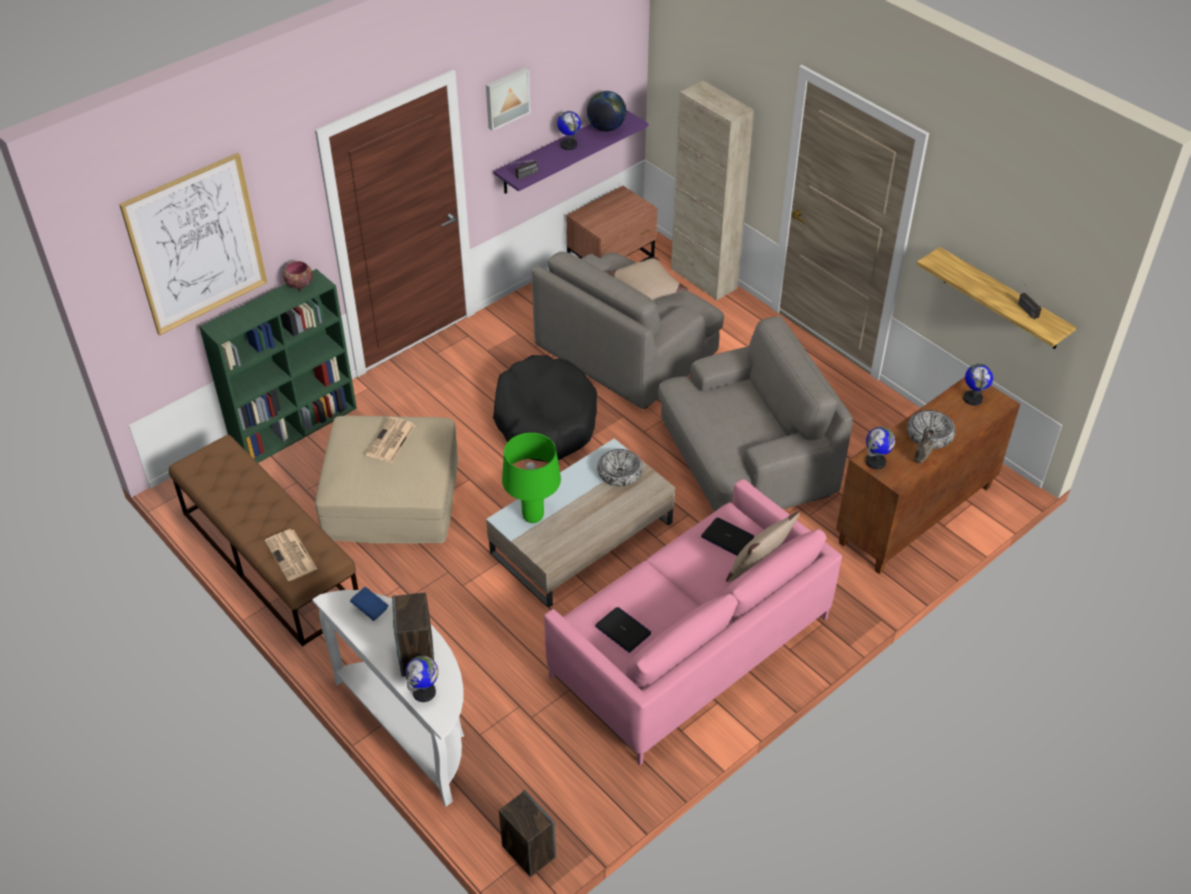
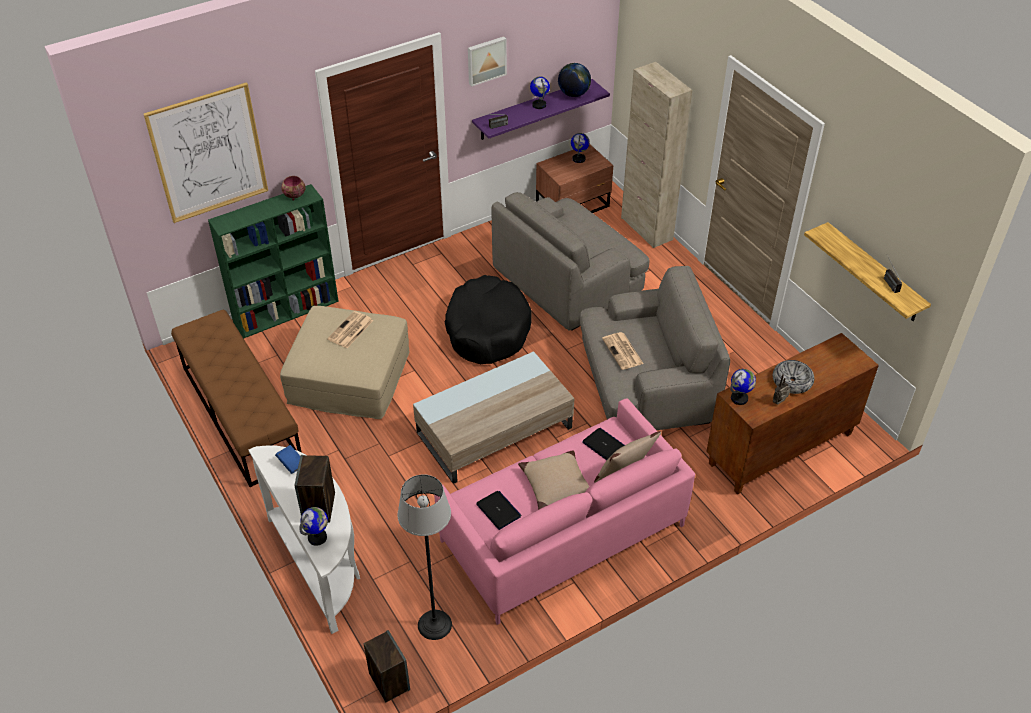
camera: 10 degrees right, 0 degrees up
(291, 556) = (248, 412): newspaper -> newspaper (623, 351)
(532, 517) = (451, 407): green table lamp -> none
(566, 776) = (434, 624): none -> floor lamp
(619, 472) = (531, 380): bowl -> none
(646, 288) = (588, 230): beige pillow -> beige pillow (557, 485)
(973, 398) = (837, 355): globe -> globe (579, 159)

